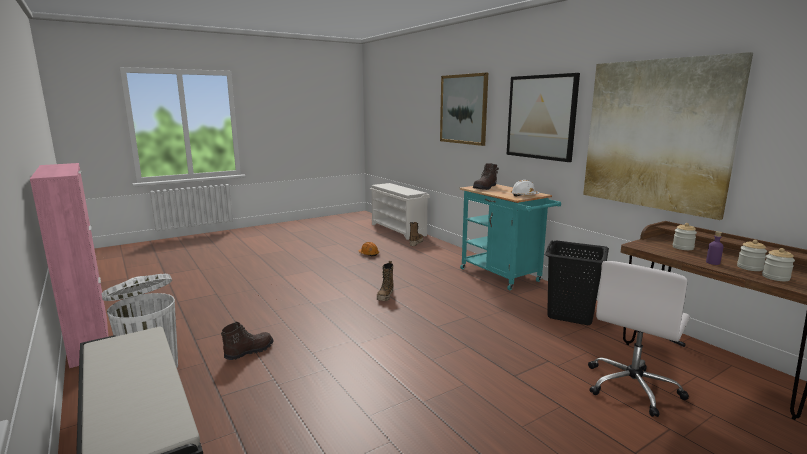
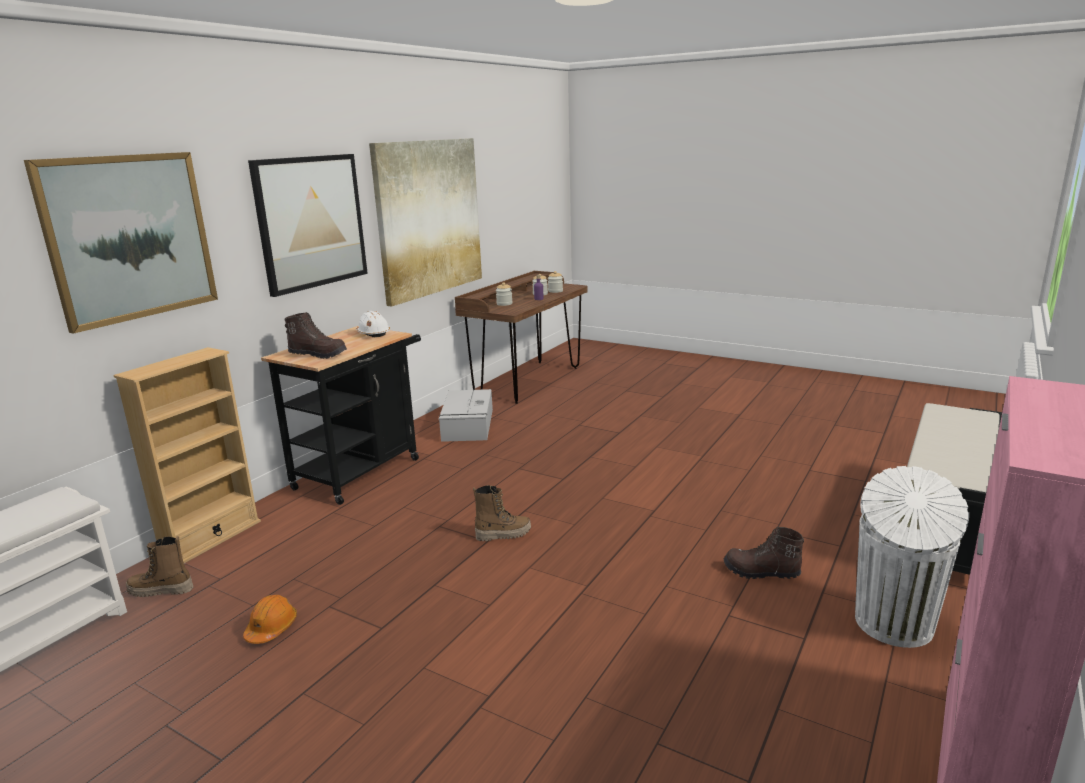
camera: 115 degrees left, 5 degrees up
(450, 248) = (211, 539): none -> beige bookcase
(503, 276) = (362, 470): turquoise cart -> black cart
(570, 314) = (468, 425): black laundry basket -> grey storage box
(632, 387) = (587, 399): white office chair -> none

